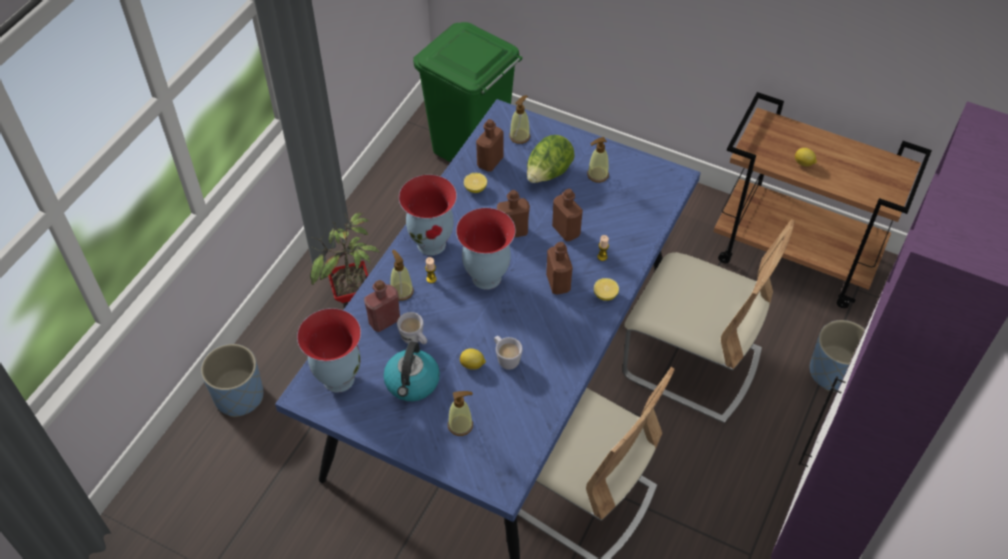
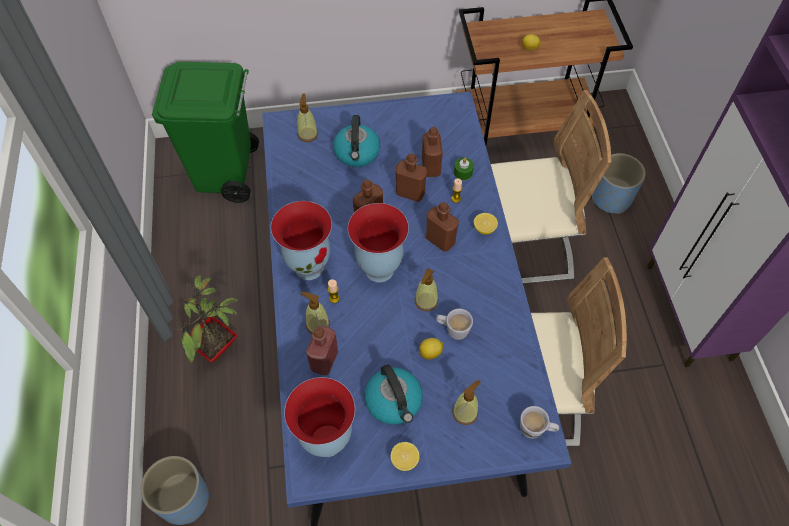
camera: 35 degrees left, 5 degrees up
(415, 339) = (364, 361): white mug -> white mug (536, 430)
(475, 188) = (307, 198): lemon -> lemon (404, 460)
(490, 162) = (301, 169): brown bottle -> brown bottle (431, 167)
(548, 174) = (357, 153): lettuce -> kettle
(597, 175) = (396, 134): soap dispenser -> soap dispenser (426, 301)
(628, 238) = (463, 172): none -> green candle

